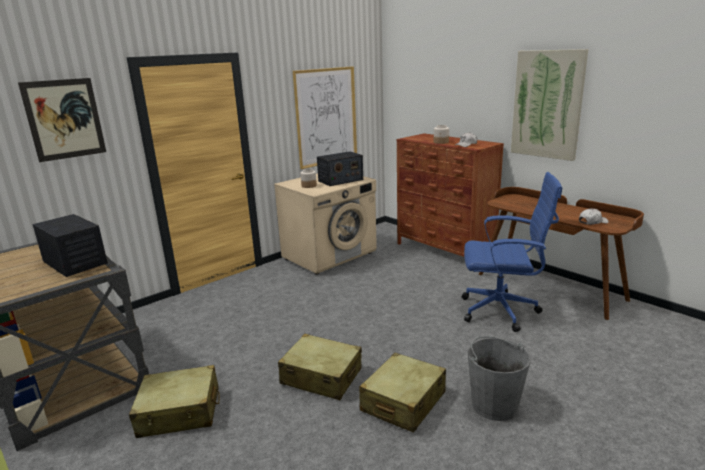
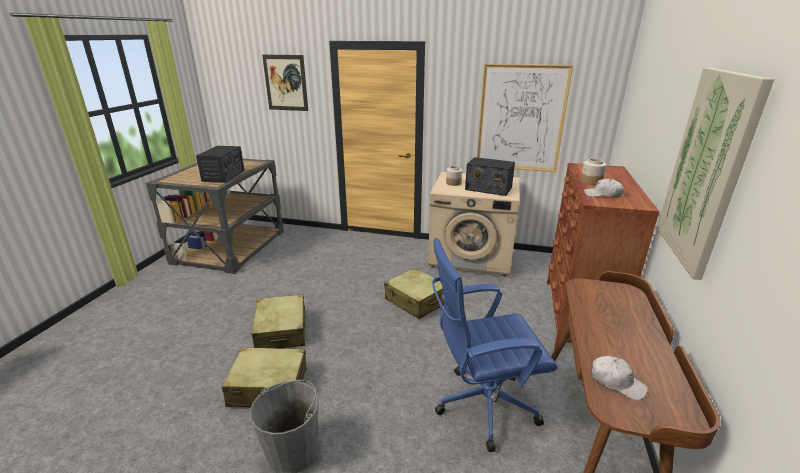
camera: 55 degrees right, 5 degrees up
(180, 412) = (216, 293): beige suitcase -> beige suitcase (416, 301)
(502, 311) = (481, 406): blue office chair -> blue office chair turned 105 degrees clockwise

